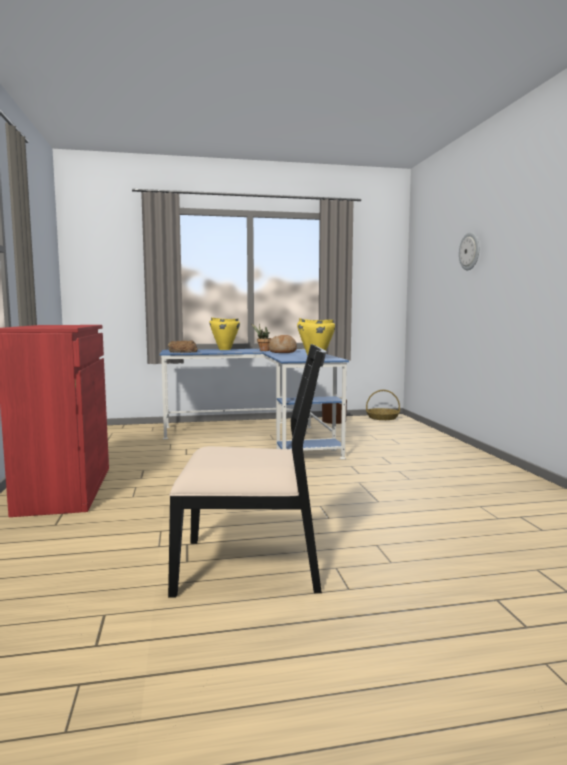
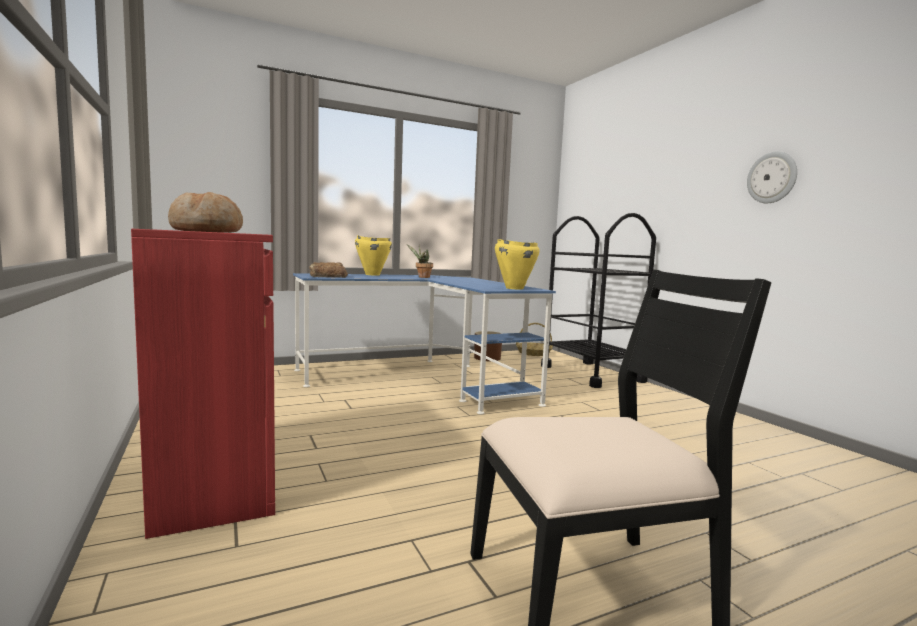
camera: 15 degrees left, 0 degrees up
(283, 352) = (451, 279): bread -> bread (208, 232)
(418, 436) = (591, 374): none -> black cart
(470, 251) = (656, 176): wall clock -> wall clock (772, 178)

